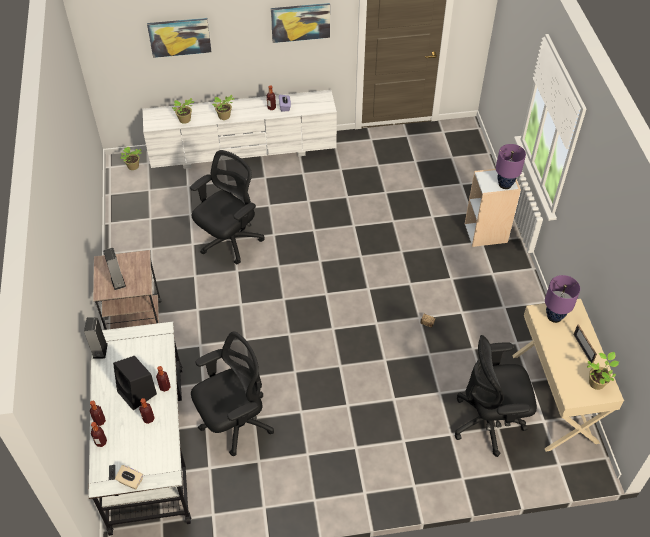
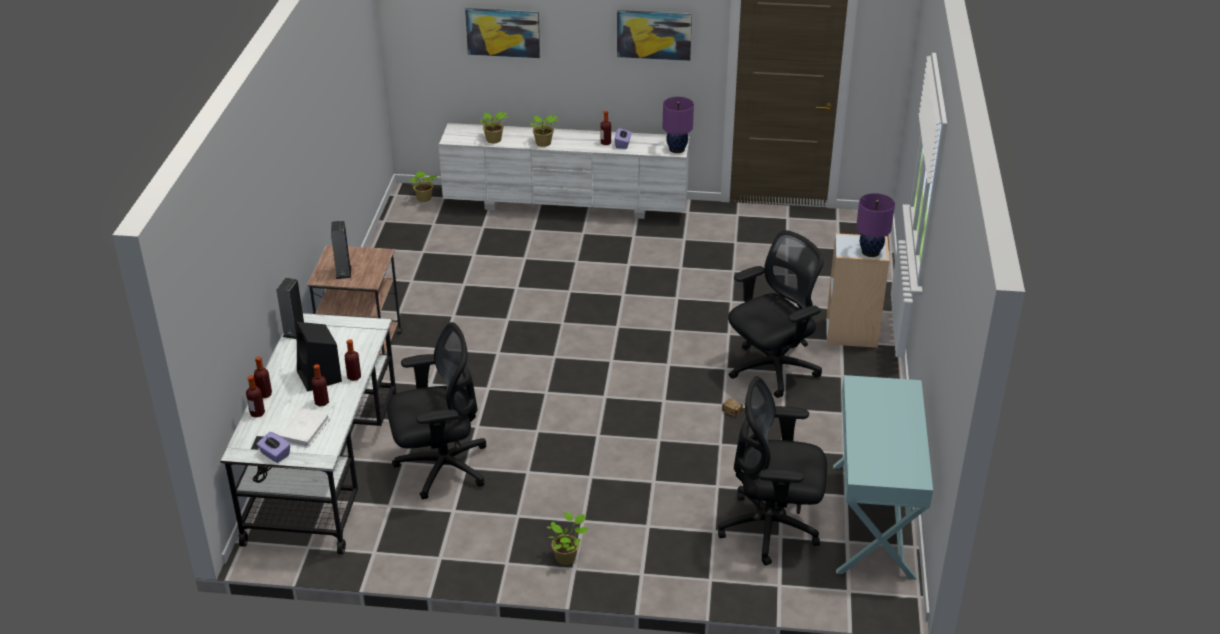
camera: 15 degrees right, 15 degrees down
(130, 481) = (274, 454): beige tissue box -> purple tissue box
(145, 449) = (304, 429): none -> white book
(229, 243) = (509, 290): black office chair -> black office chair (770, 372)
(554, 316) = (876, 391): purple table lamp -> purple table lamp (677, 149)
(555, 397) = (873, 520): beige desk -> turquoise desk
(582, 349) = (900, 429): picture frame -> none
(597, 382) = (904, 465): potted plant -> potted plant (567, 557)

